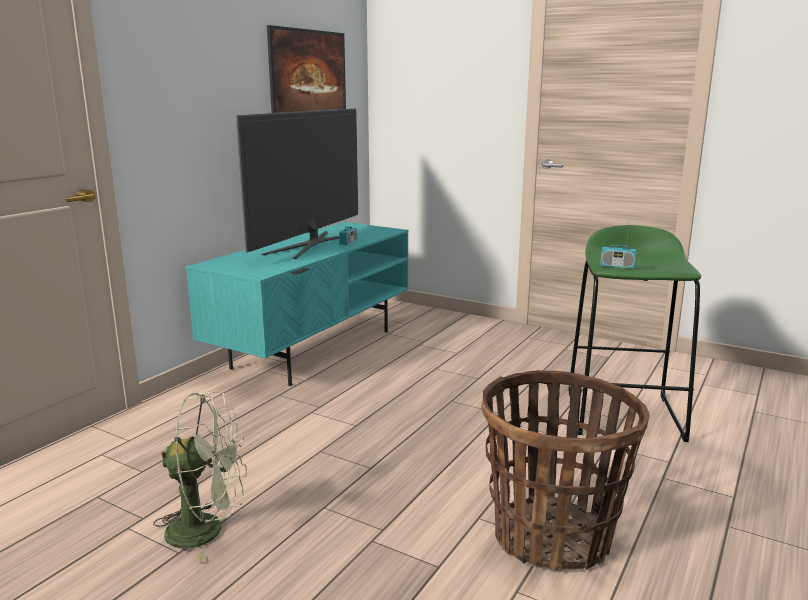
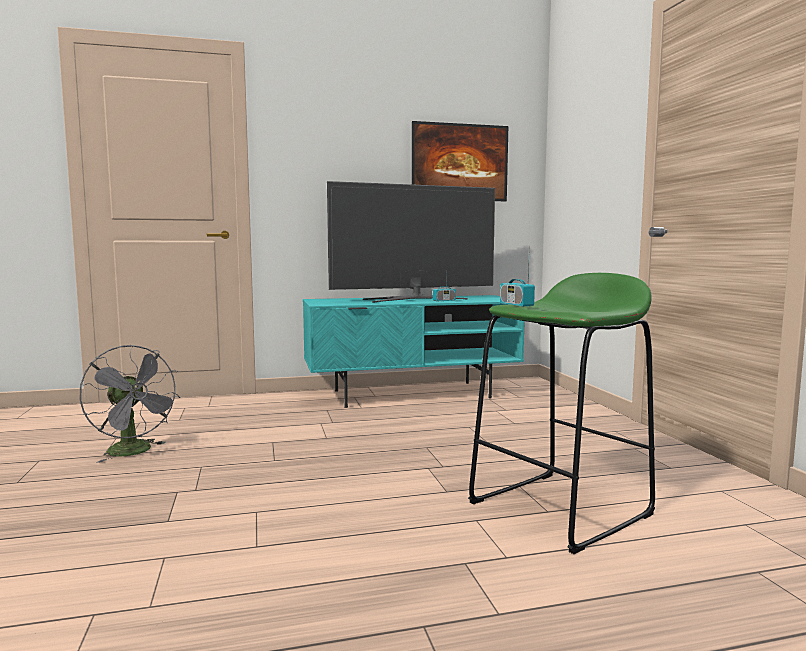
camera: 45 degrees right, 10 degrees down
(208, 530) = (135, 452): green fan -> grey fan
(552, 536) = (267, 545): basket -> none

